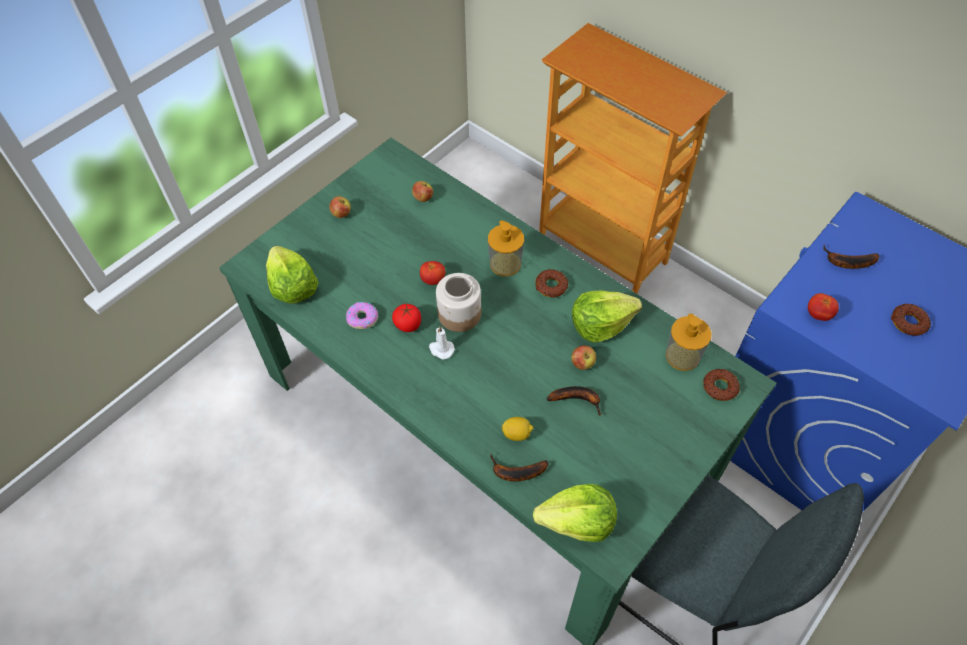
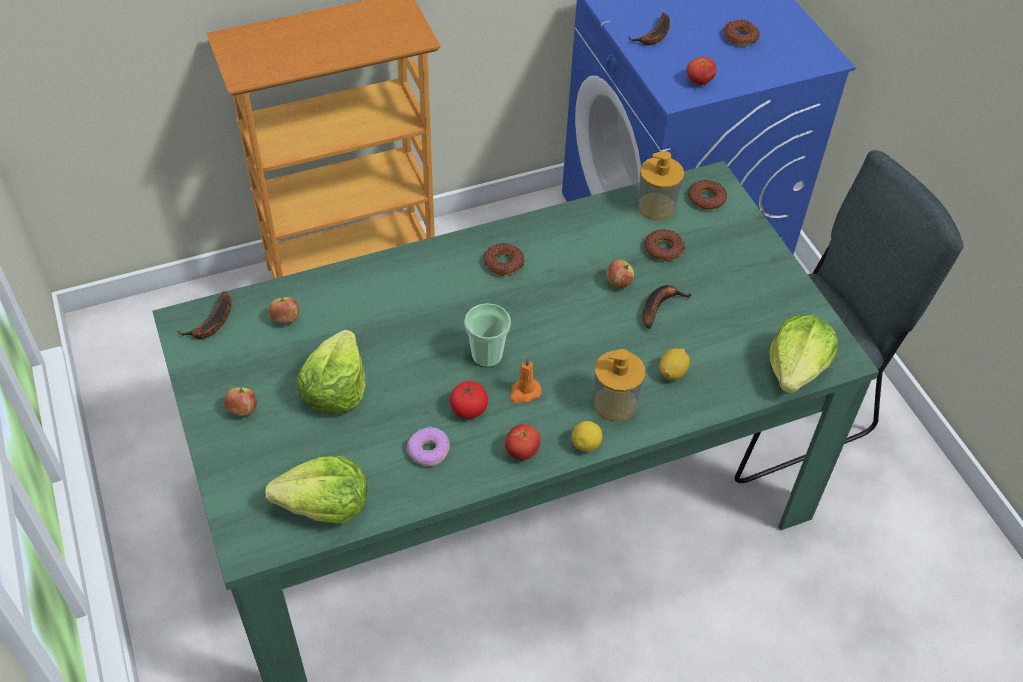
camera: 65 degrees left, 5 degrees down
(417, 405) = (586, 444): none -> lemon
(433, 280) = (420, 360): tomato -> tomato (522, 451)
(441, 349) = (524, 392): white candle -> orange candle
(460, 314) = (487, 356): jar -> cup
(505, 264) = (444, 287): soap dispenser -> soap dispenser (614, 403)
(515, 472) = (717, 393): banana -> banana (212, 324)
(600, 324) = (579, 247): lettuce -> lettuce (335, 389)
(640, 379) = (663, 249): none -> donut

